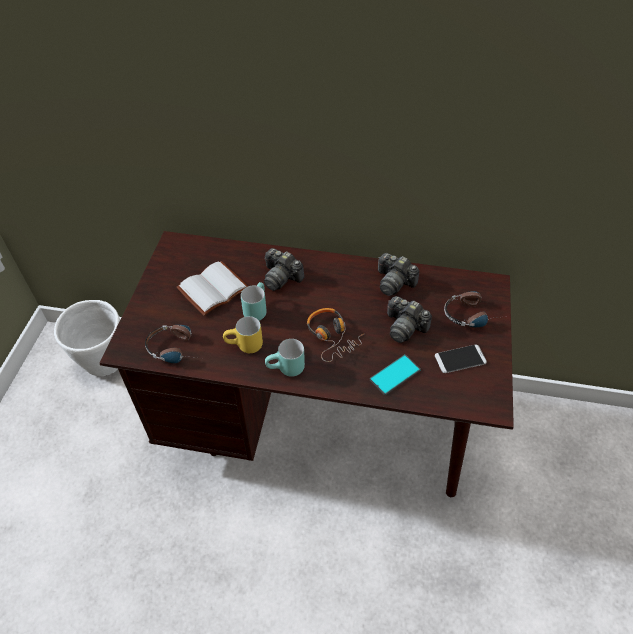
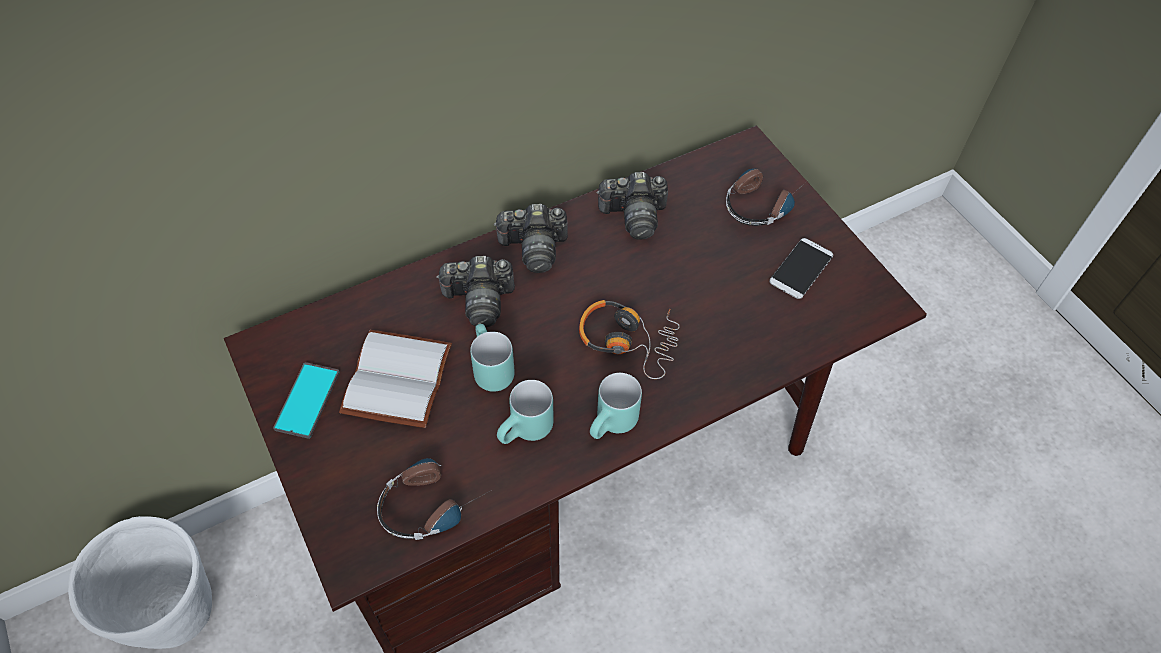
camera: 40 degrees left, 5 degrees up
(244, 347) = (527, 432): yellow mug -> turquoise mug
(395, 375) = (749, 339): phone -> phone (307, 400)
(404, 327) = (702, 269): camera -> camera (534, 248)

